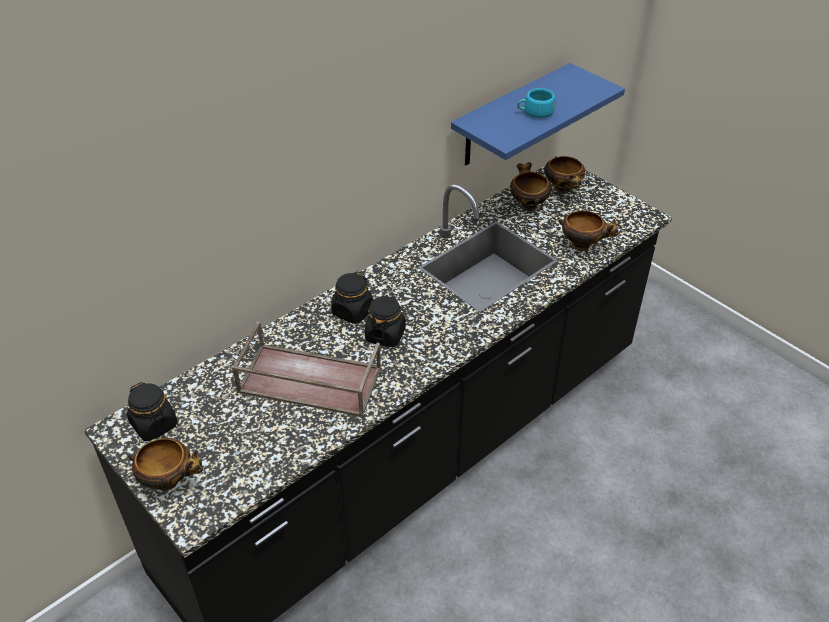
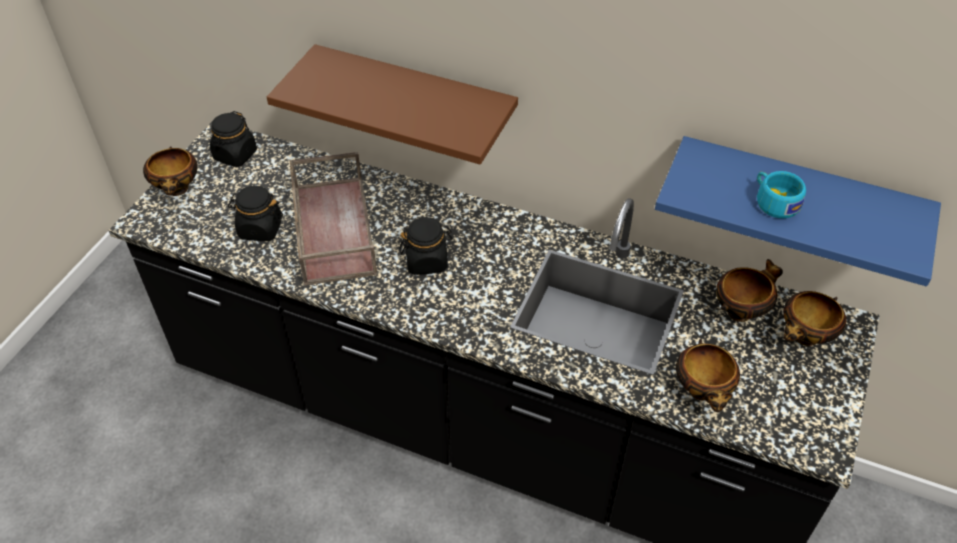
camera: 65 degrees right, 5 degrees up
(272, 243) = (415, 100): none -> brown shelf
(352, 311) = (446, 223): black jar -> black jar (260, 229)

